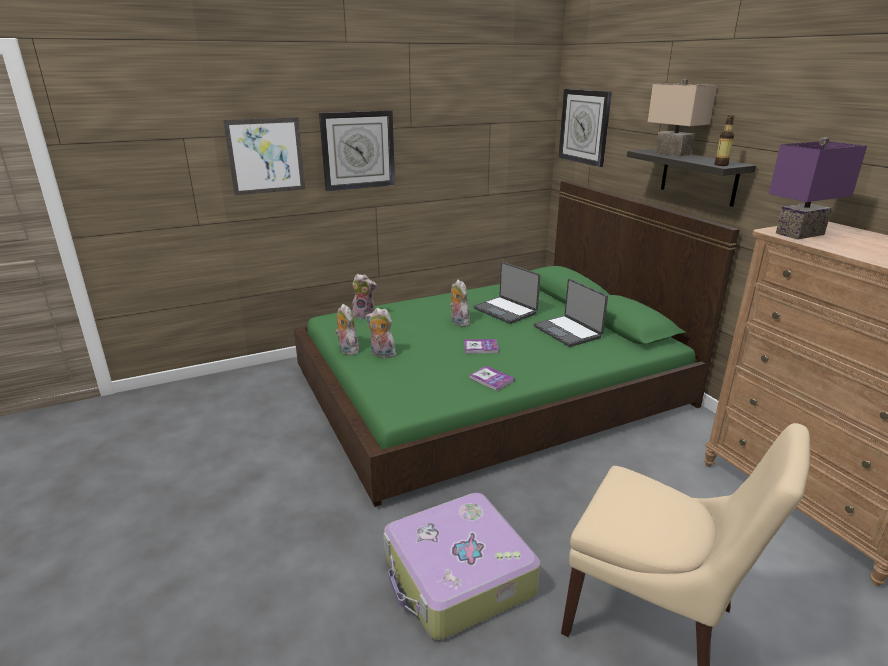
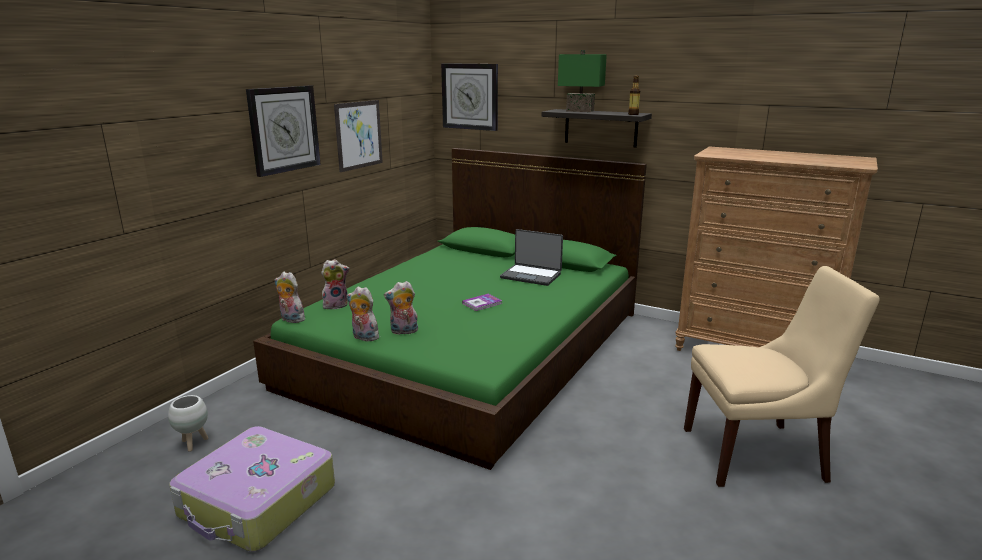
camera: 35 degrees left, 5 degrees down
(220, 396) = (193, 444): none -> white planter
(266, 156) = (196, 141): picture -> picture (358, 135)
(457, 577) = (615, 487): suitcase -> suitcase (257, 502)
(458, 322) = (434, 290): plush toy -> plush toy (290, 319)
(491, 379) = (525, 323): book -> none
(506, 311) = (461, 272): laptop -> none
(671, 154) = (579, 111): beige table lamp -> green table lamp
(801, 234) = (724, 154): purple table lamp -> none

